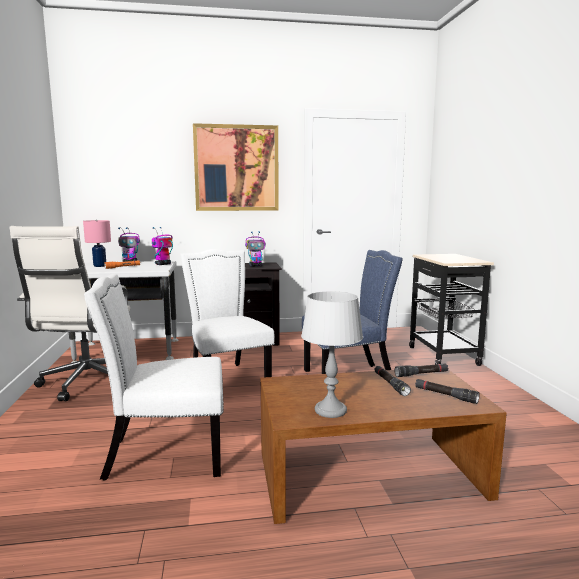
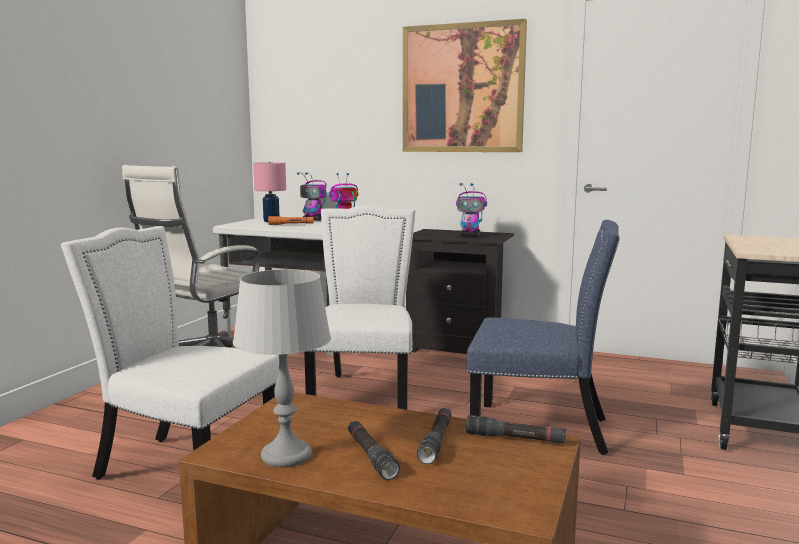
camera: 30 degrees right, 0 degrees up
(445, 395) = (492, 481): black flashlight -> black flashlight (371, 456)

